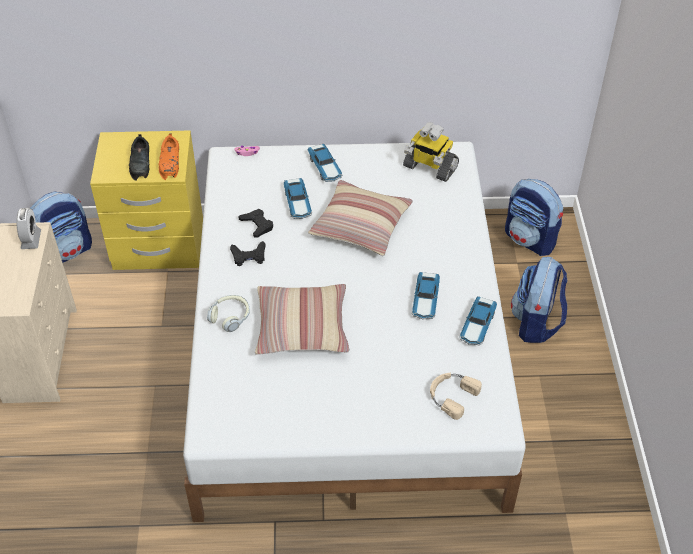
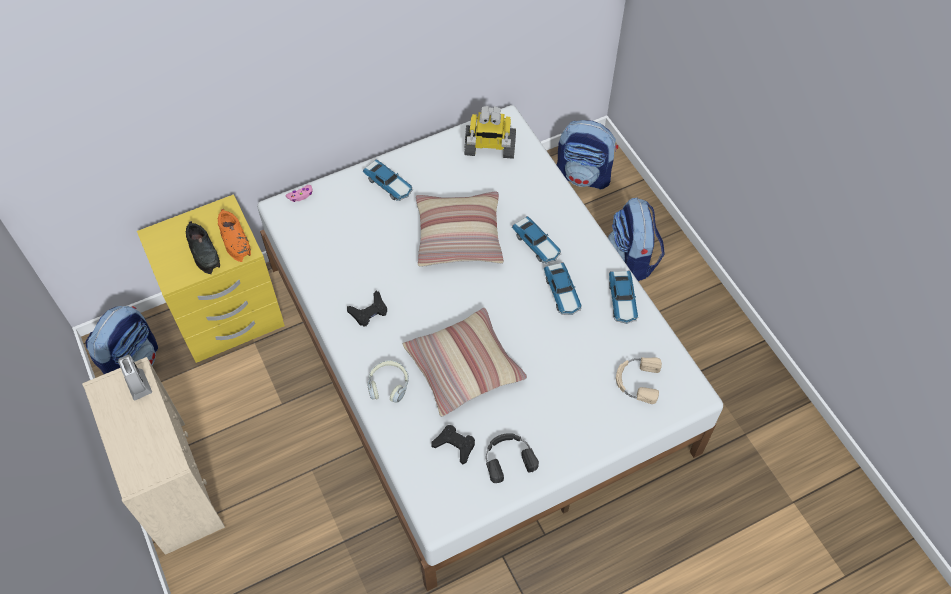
camera: 25 degrees left, 10 degrees up
(257, 225) = (357, 274): black game controller -> black game controller (454, 445)
(296, 412) = (508, 458): none -> black headphones
(297, 203) = (384, 235): toy car -> toy car (537, 244)

